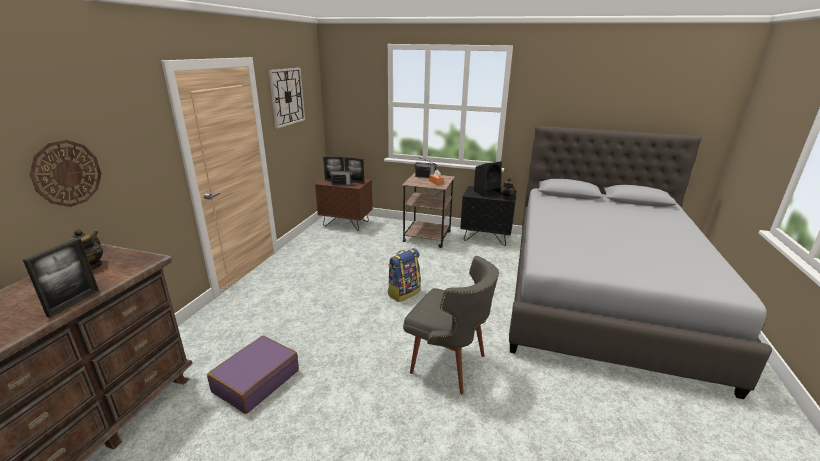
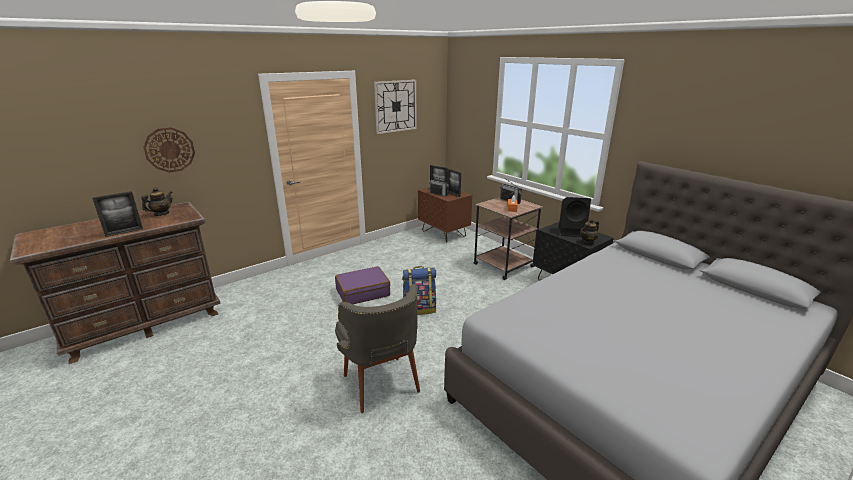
camera: 35 degrees right, 0 degrees up
(256, 381) = (248, 332): purple suitcase -> purple suitcase (363, 292)

